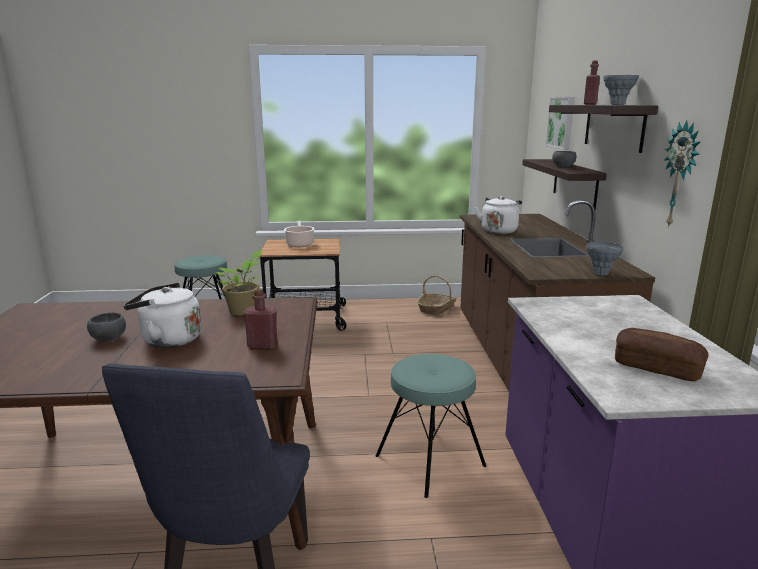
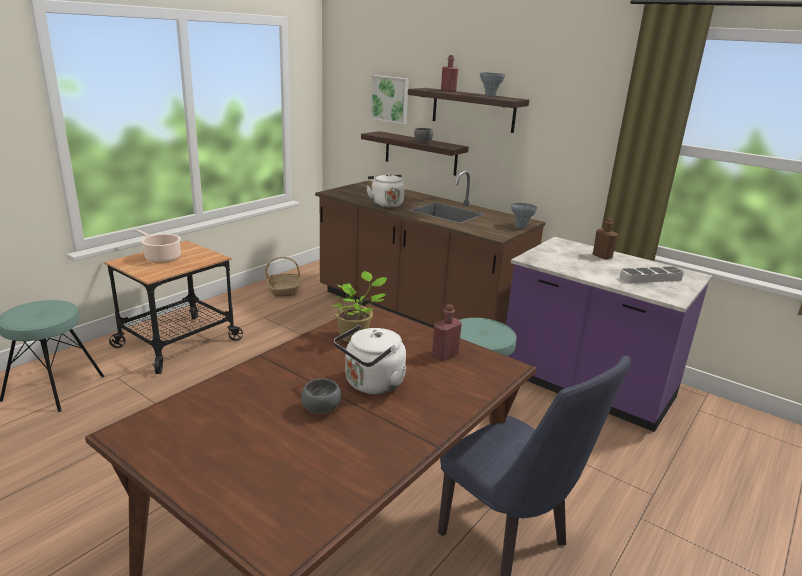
camera: 50 degrees left, 5 degrees up
(649, 327) = (602, 256): none -> brown bottle
(657, 368) = (650, 278): bread -> grey tray
(681, 175) = (561, 151): wall clock -> none

